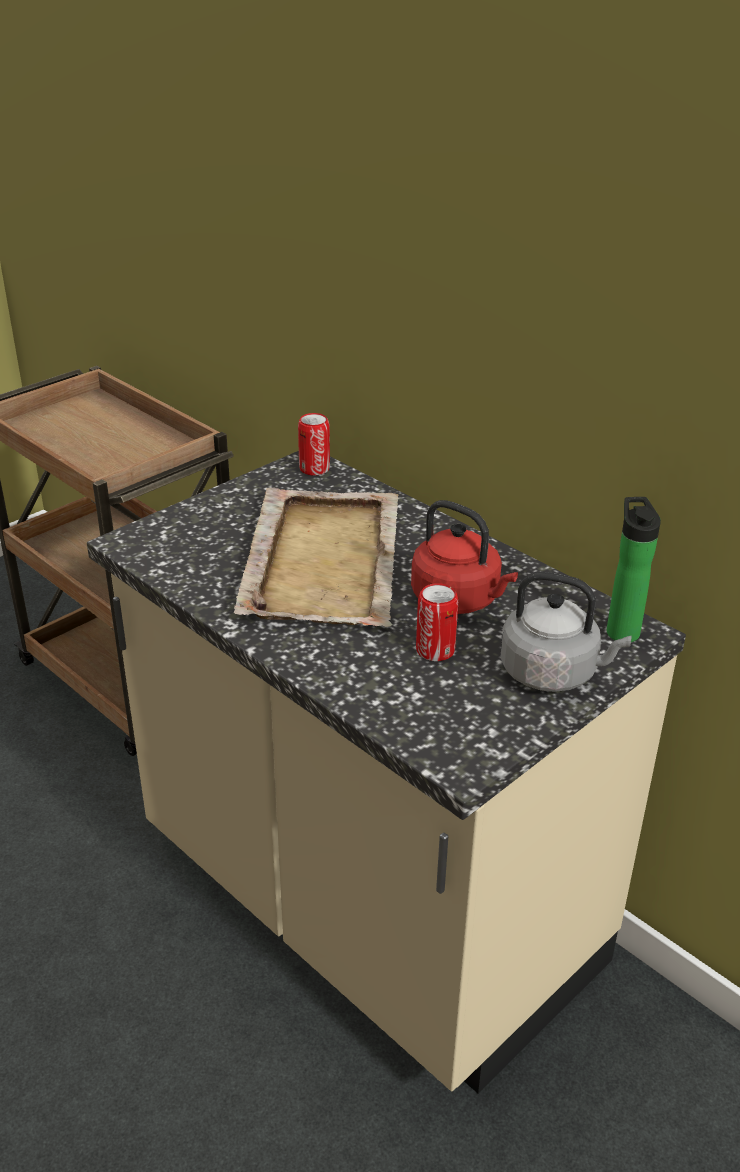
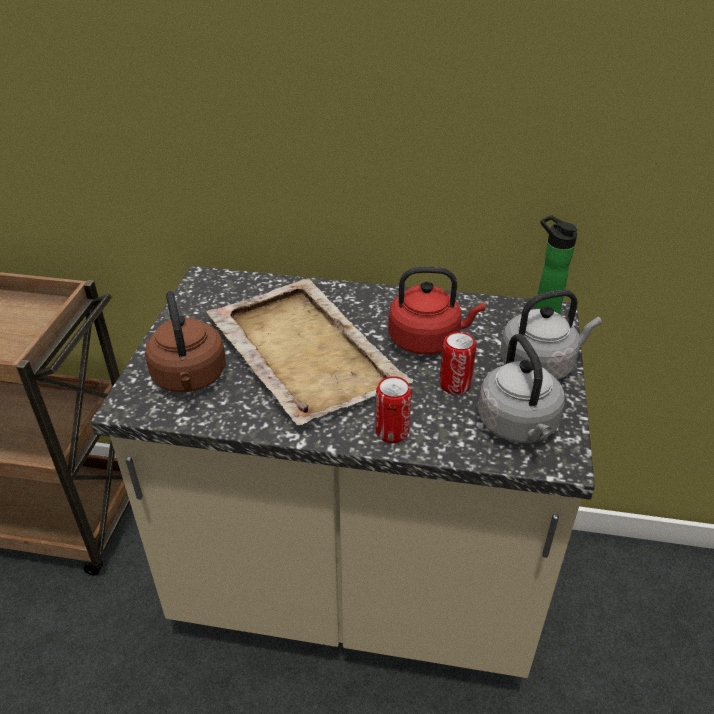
camera: 35 degrees left, 5 degrees up
(198, 541) = (190, 379): none -> brown kettle
(314, 469) = (216, 282): can -> can (392, 432)
(453, 715) = (518, 426): none -> grey kettle

